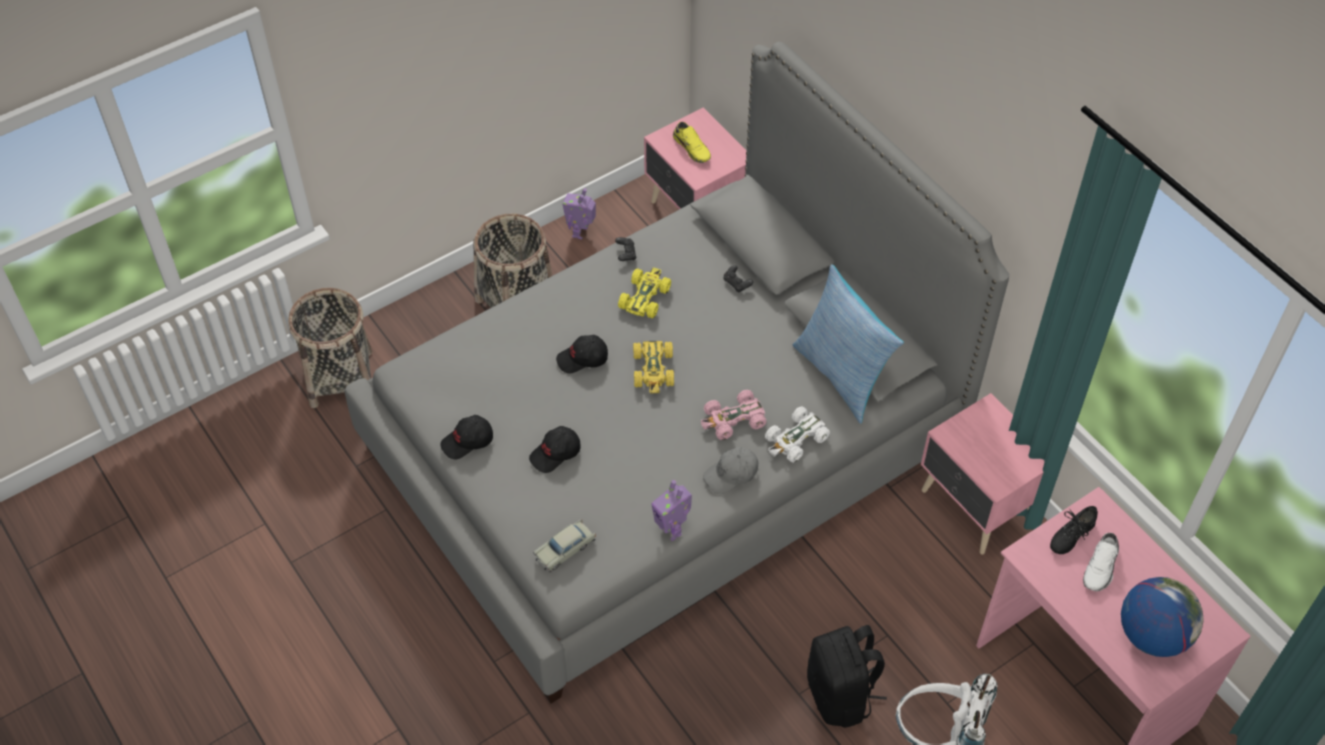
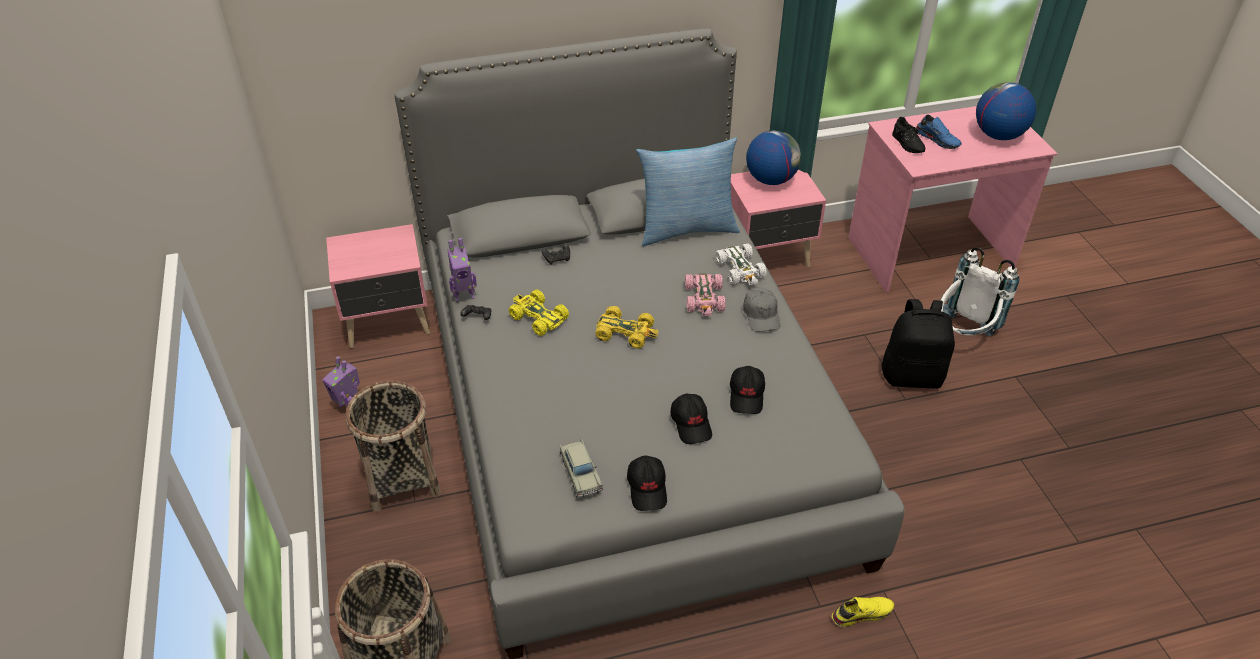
camera: 70 degrees left, 10 degrees down
(565, 550) = (807, 444): beige toy car -> beige toy car (581, 473)
(583, 359) = (589, 376): black cap -> black cap (747, 396)
(671, 530) = (807, 366): toy robot -> toy robot (464, 295)
(692, 148) = (369, 255): yellow shoe -> yellow shoe (861, 613)
(1005, 438) = (770, 180): none -> globe
(1101, 567) = (938, 139): white shoe -> blue shoe

